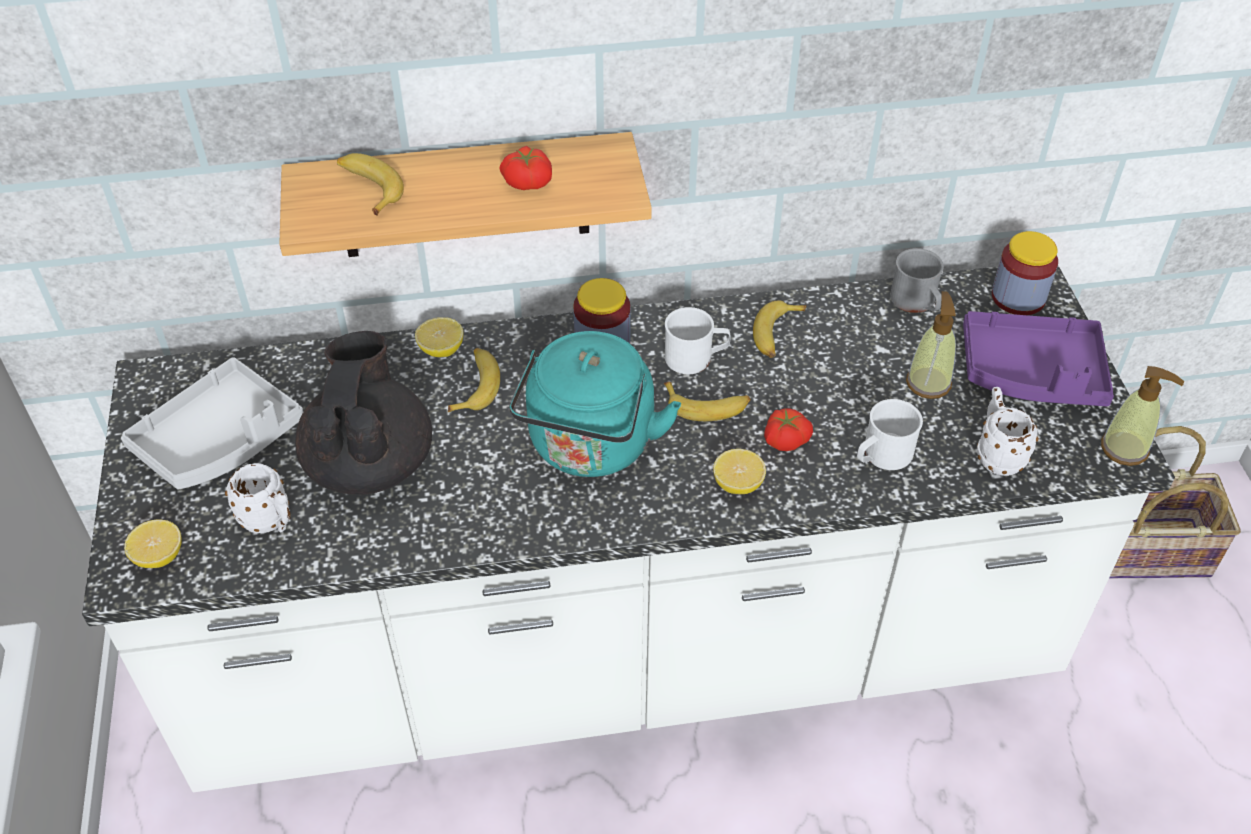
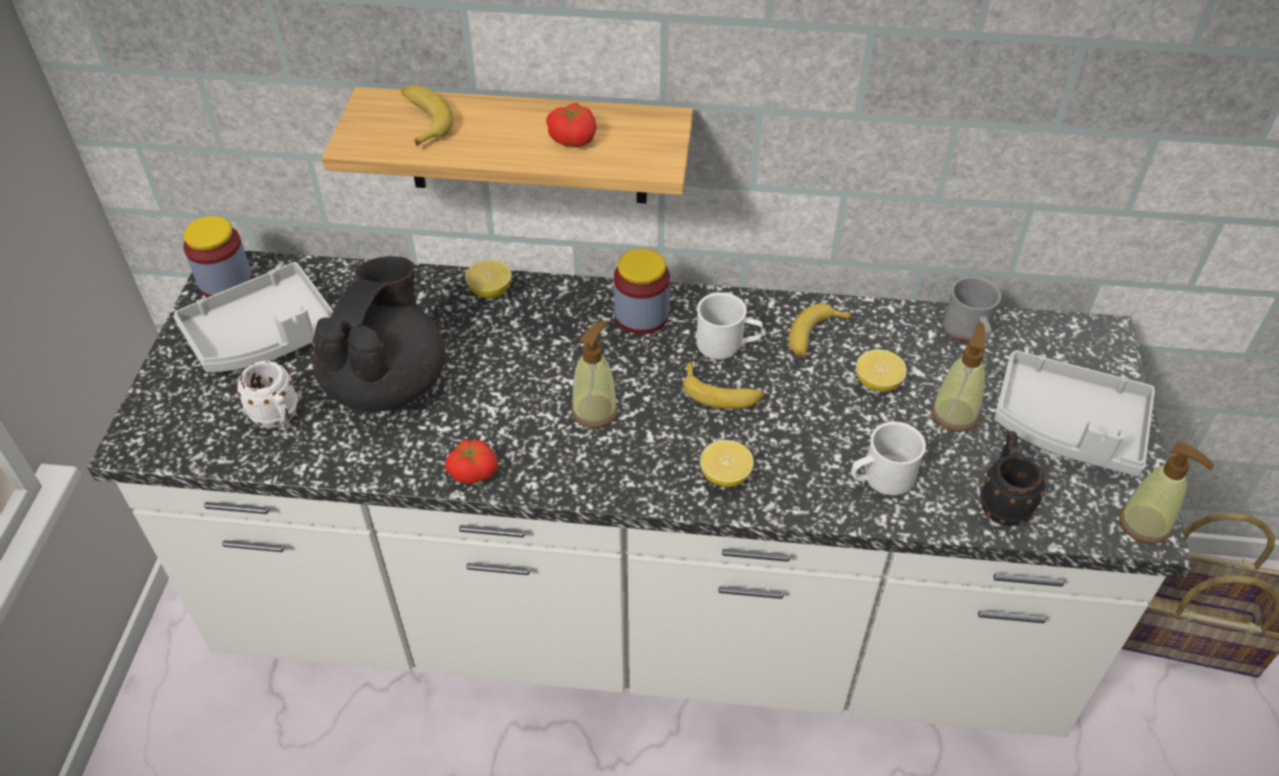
camera: 15 degrees right, 0 degrees up
(159, 556) = (171, 430): lemon -> lemon (877, 383)
(476, 385) = (509, 330): banana -> none
(590, 447) = (595, 410): turquoise kettle -> soap dispenser
(785, 439) = (788, 441): tomato -> tomato (473, 470)
(996, 454) = (1002, 501): white mug -> black mug
(1018, 297) = (1078, 346): jar -> jar (226, 282)
(1032, 373) = (1068, 426): purple tray -> grey tray

